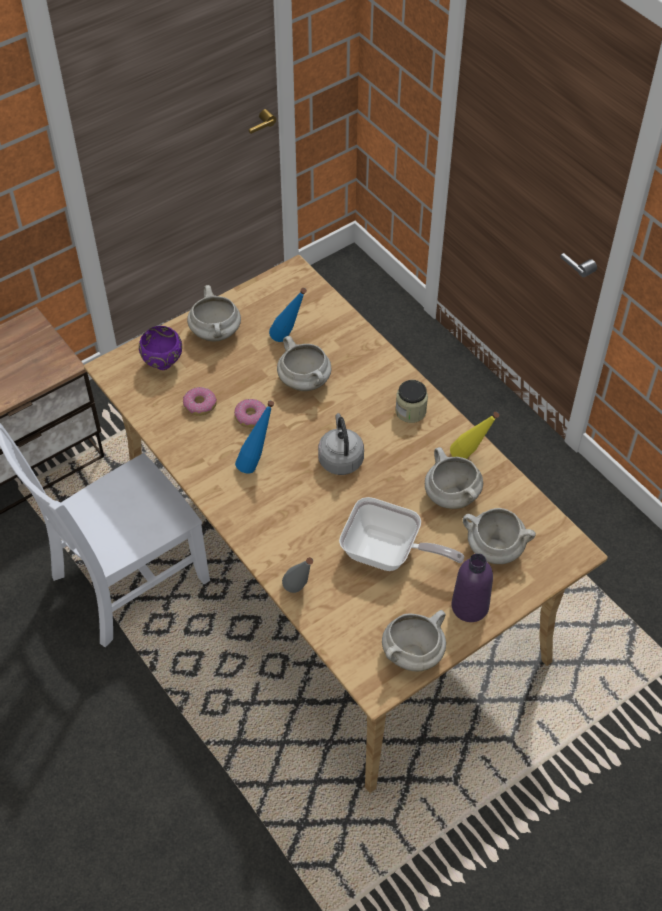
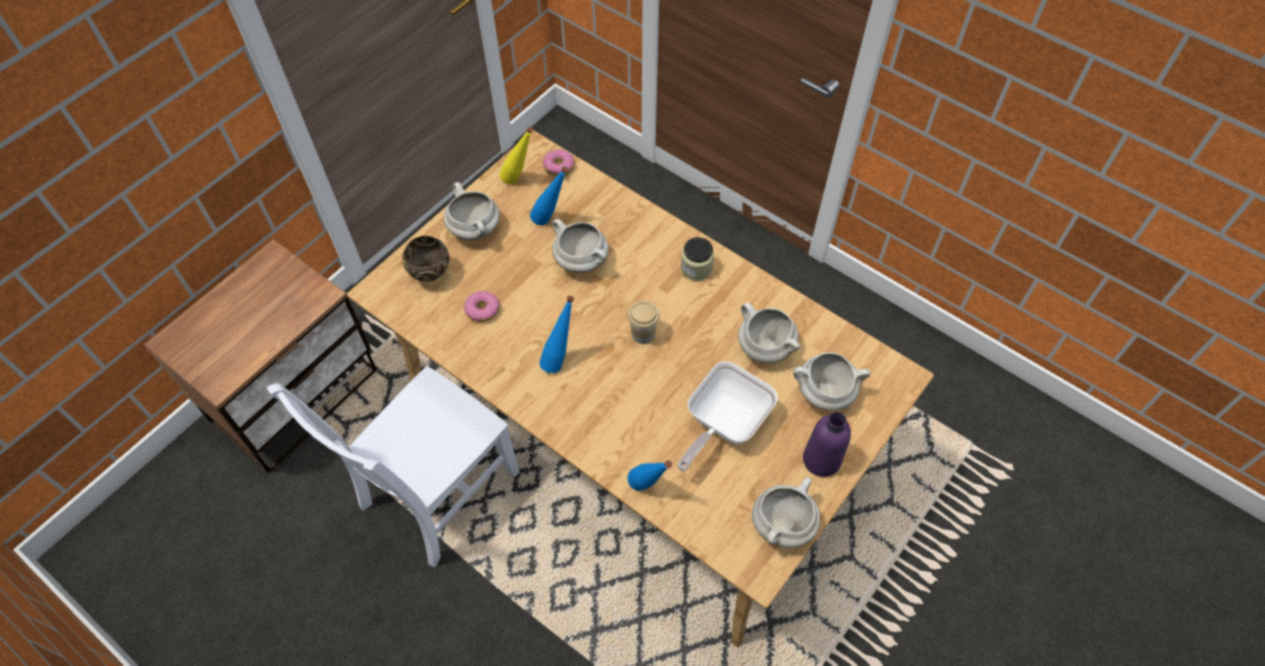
camera: 15 degrees left, 5 degrees up
(163, 365) = (431, 275): purple bowl -> brown bowl
(251, 417) = (539, 311): donut -> donut (559, 167)
(300, 594) = (649, 489): grey bottle -> blue bottle
(340, 458) = (643, 334): grey kettle -> cup
(388, 554) = (723, 424): frying pan -> frying pan turned 120 degrees clockwise
(470, 459) = (770, 304): yellow bottle -> yellow bottle (520, 180)

